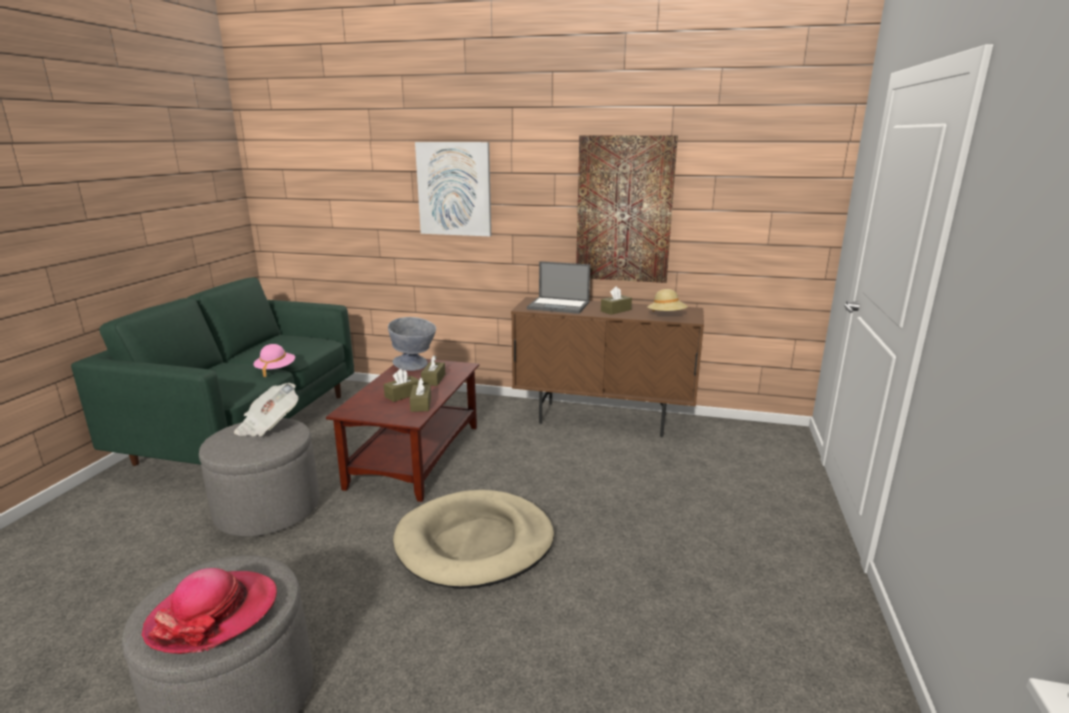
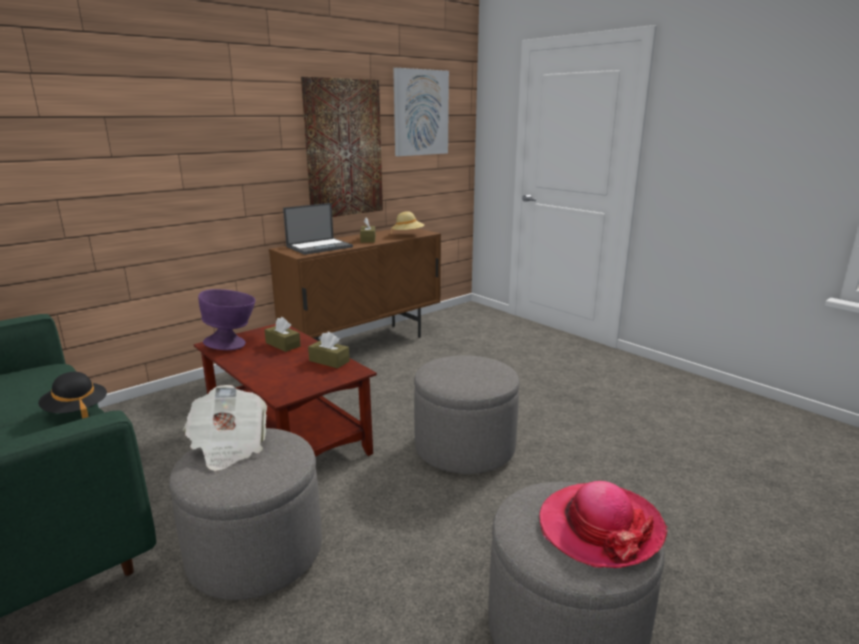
camera: 55 degrees left, 0 degrees up
(275, 370) = (76, 410): pink hat -> black hat
(403, 395) = (292, 363): brown tissue box -> none
(414, 366) = (233, 344): grey bowl -> purple bowl
(454, 189) = (170, 137): picture -> picture (420, 113)
(475, 543) = (464, 447): beige dog bed -> grey ottoman

